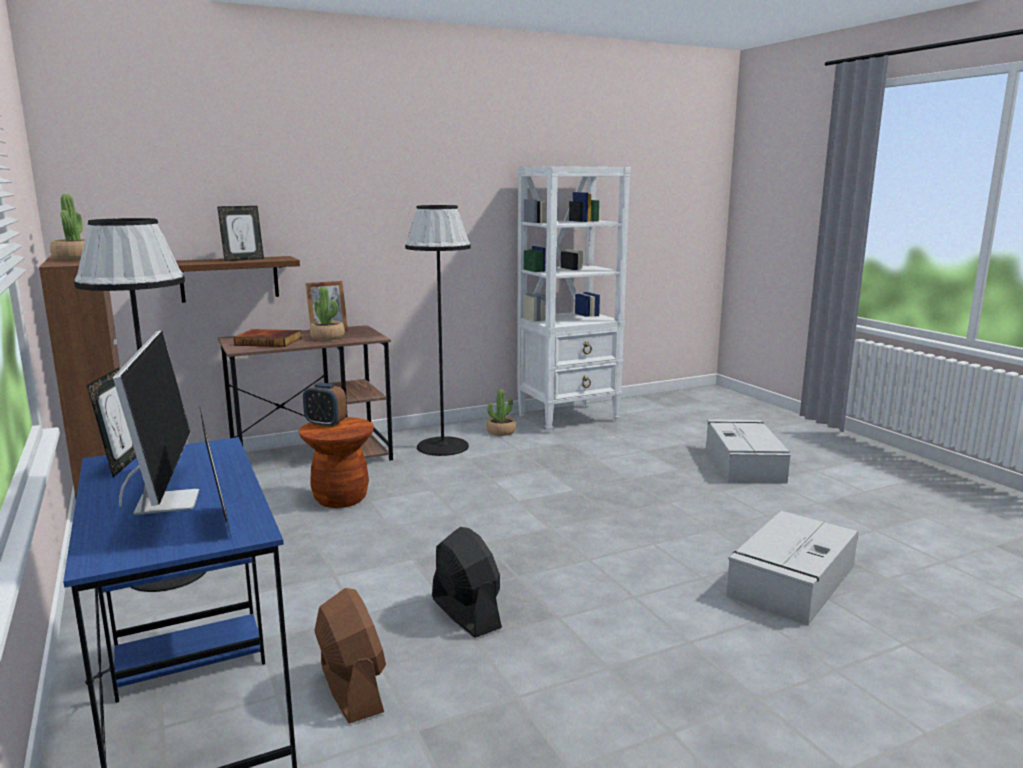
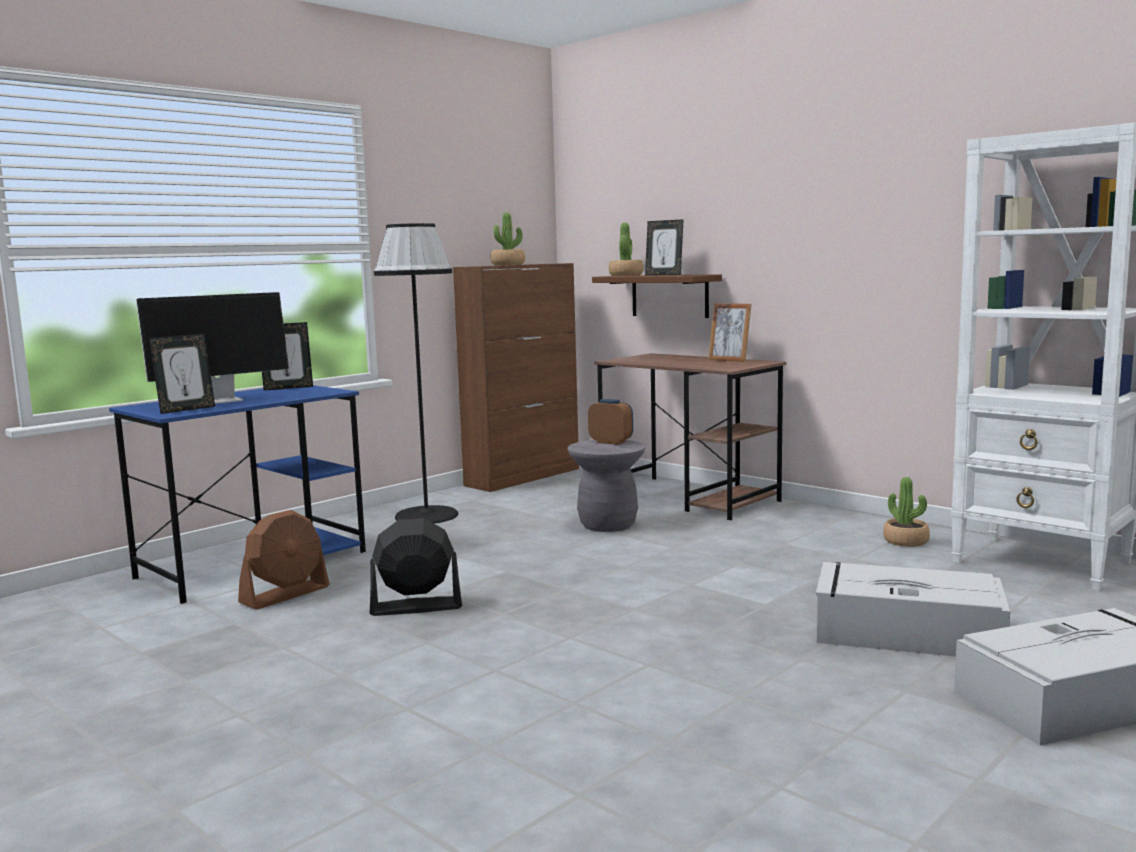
camera: 70 degrees right, 5 degrees down
(269, 341) = (655, 359): book -> none
(325, 424) = (611, 442): alarm clock -> alarm clock turned 120 degrees clockwise
(327, 337) = (700, 363): potted plant -> potted plant (626, 275)
(340, 498) = (608, 525): brown stool -> grey stool
(442, 446) = (804, 528): black floor lamp -> none
(465, 613) = (415, 607): black fan -> black fan turned 135 degrees counterclockwise
(791, 582) = (609, 764): grey storage box -> grey storage box (905, 632)

